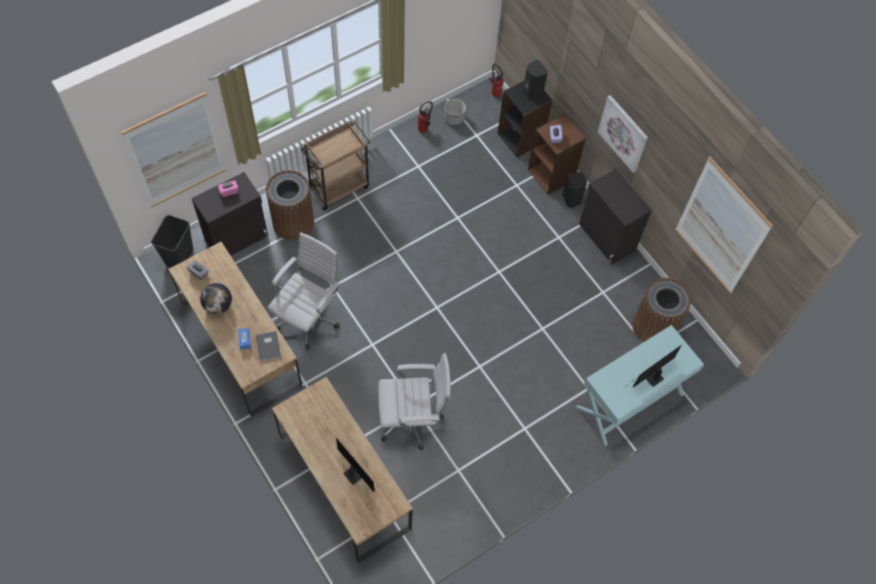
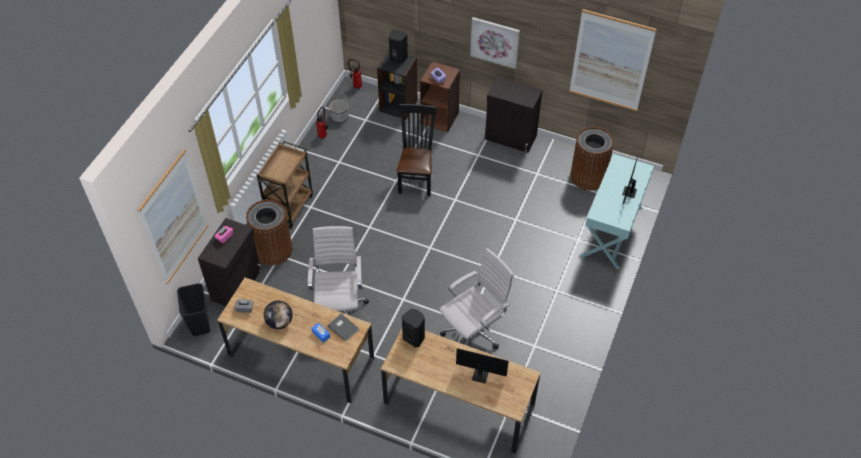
camera: 30 degrees left, 10 degrees down
(479, 227) = (416, 178): none -> black chair
(572, 199) = (467, 126): black speaker -> black speaker (414, 337)

